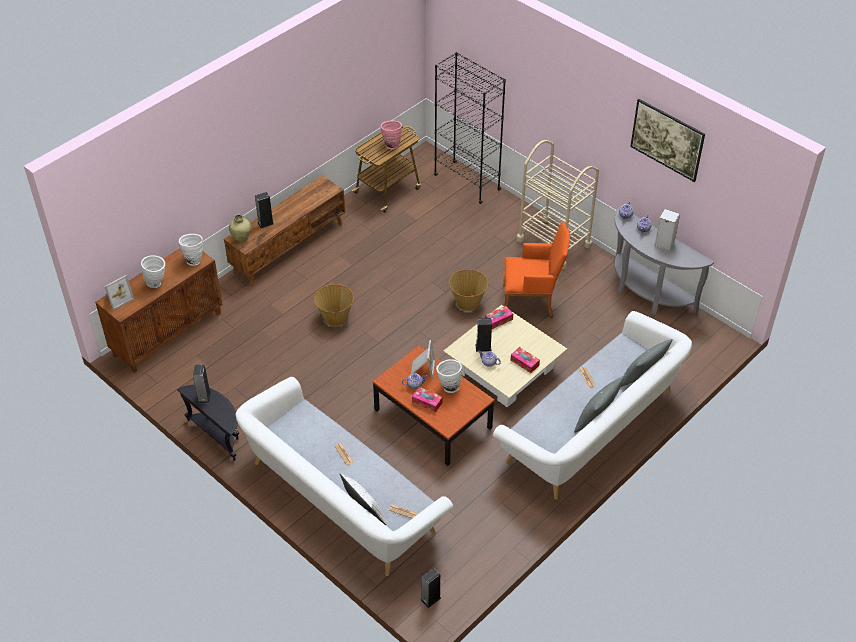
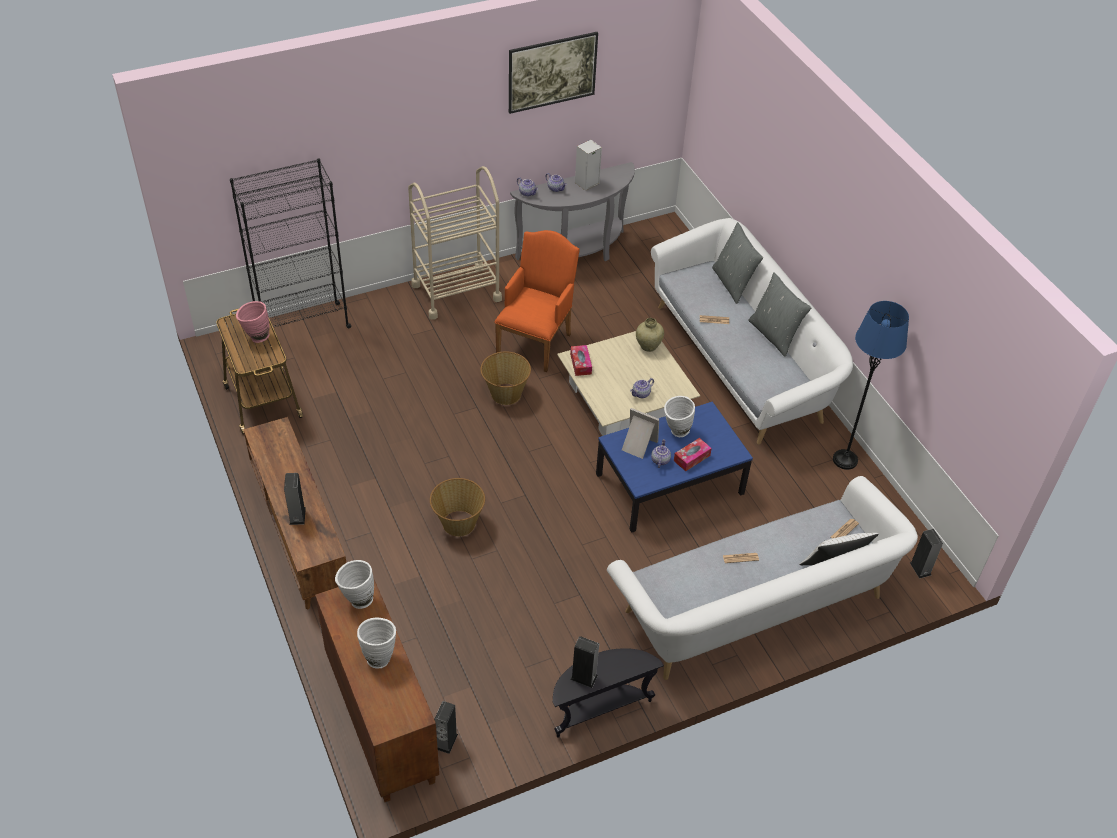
camera: 70 degrees left, 0 degrees up
(117, 298) = (383, 713): picture frame -> none
(241, 238) = (309, 550): beige vase -> beige vase (648, 346)
(432, 418) = (669, 484): brown coffee table -> blue coffee table
(483, 347) = (615, 390): speaker -> speaker (446, 741)
(521, 523) = (845, 460): none -> blue floor lamp
(524, 362) = (655, 365): tissue box -> none

